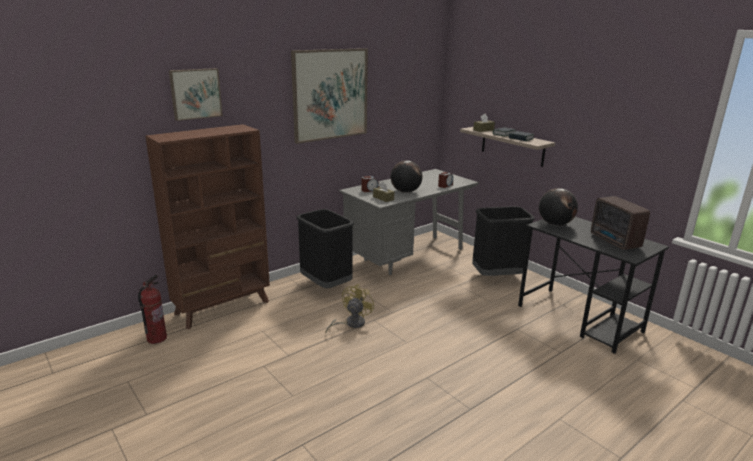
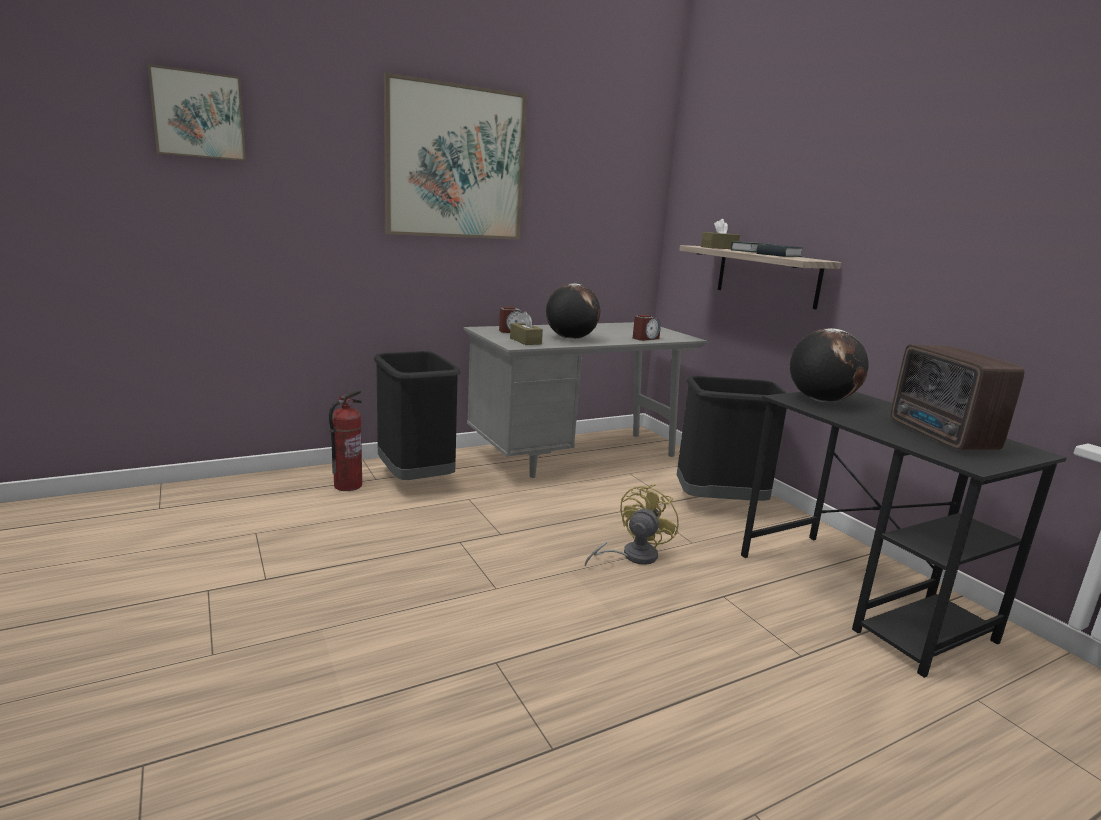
camera: 10 degrees right, 5 degrees down
(156, 338) = (79, 520): fire extinguisher -> fire extinguisher (348, 485)
(223, 307) = (226, 489): brown bookcase -> none
(351, 324) = (415, 542): yellow fan -> yellow fan (632, 556)

